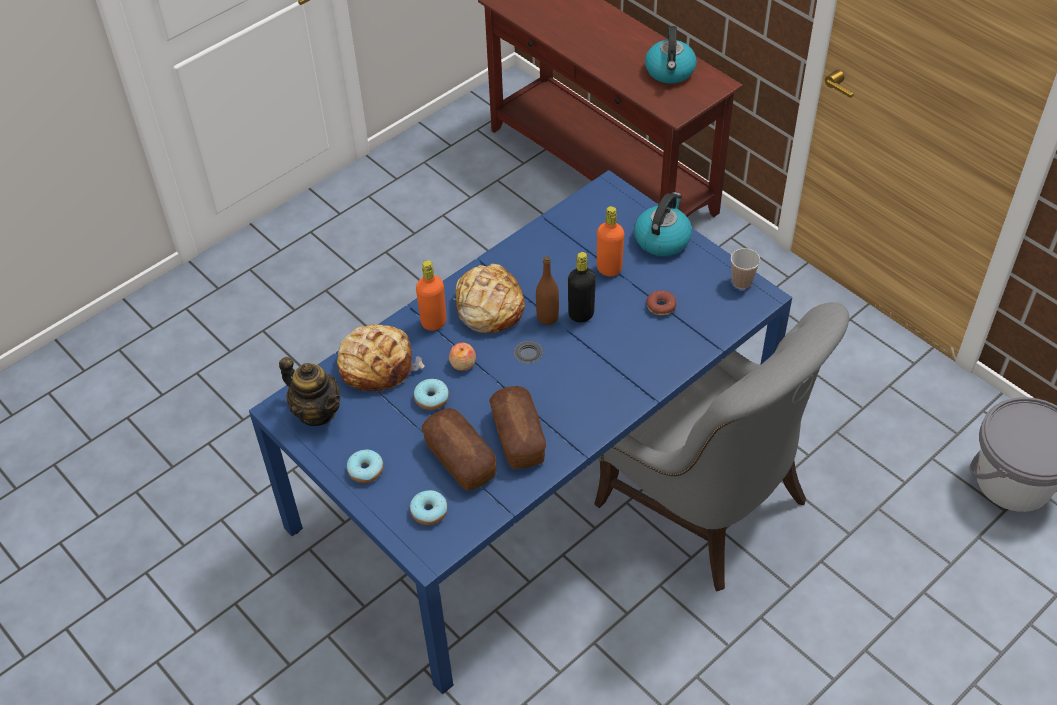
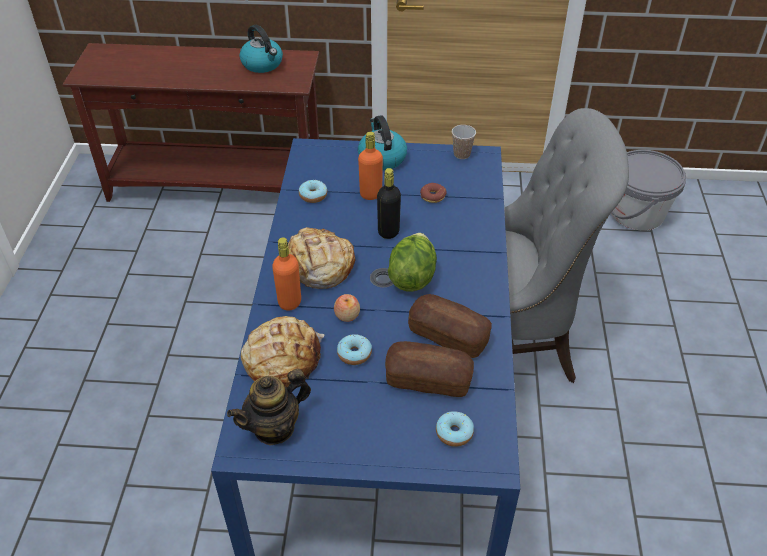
camera: 45 degrees left, 5 degrees down
(317, 412) = (274, 428): teapot -> teapot turned 150 degrees clockwise
(366, 470) = (369, 441): donut -> donut (313, 195)
(547, 318) = (368, 248): brown bottle -> none
(550, 367) = (412, 277): none -> lettuce

